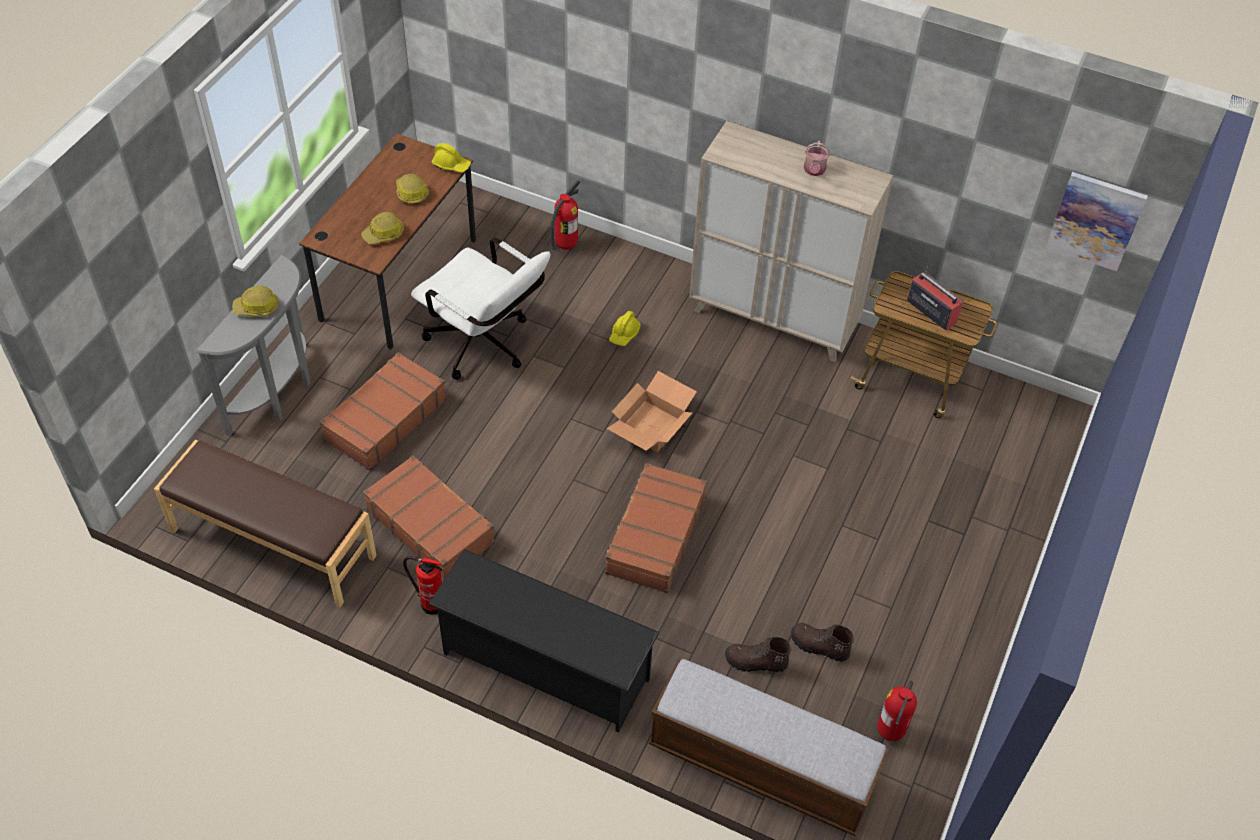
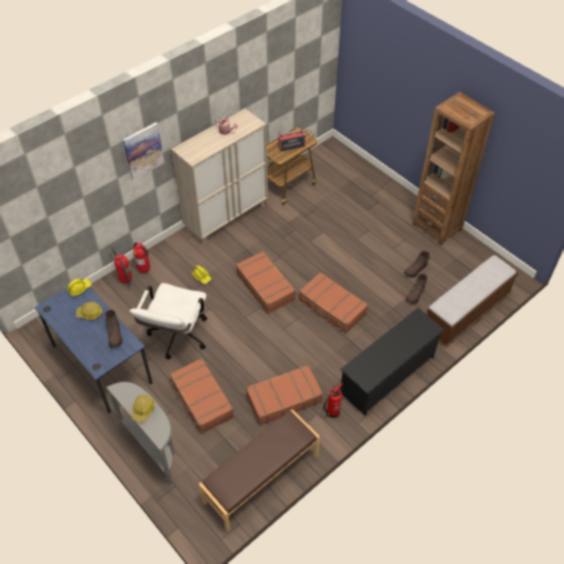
camera: 65 degrees left, 0 degrees up
(384, 234) = (115, 335): hard hat -> brown boot
(399, 279) = (101, 364): brown desk -> blue desk
(485, 347) = (176, 339): white office chair -> white office chair turned 135 degrees clockwise
(650, 425) = (265, 286): cardboard box -> brown suitcase
(890, 733) = (465, 263): fire extinguisher -> fire extinguisher (144, 270)
(961, 655) = (437, 226): none -> brown bookcase
(1095, 220) = (316, 58): picture -> picture (143, 150)

